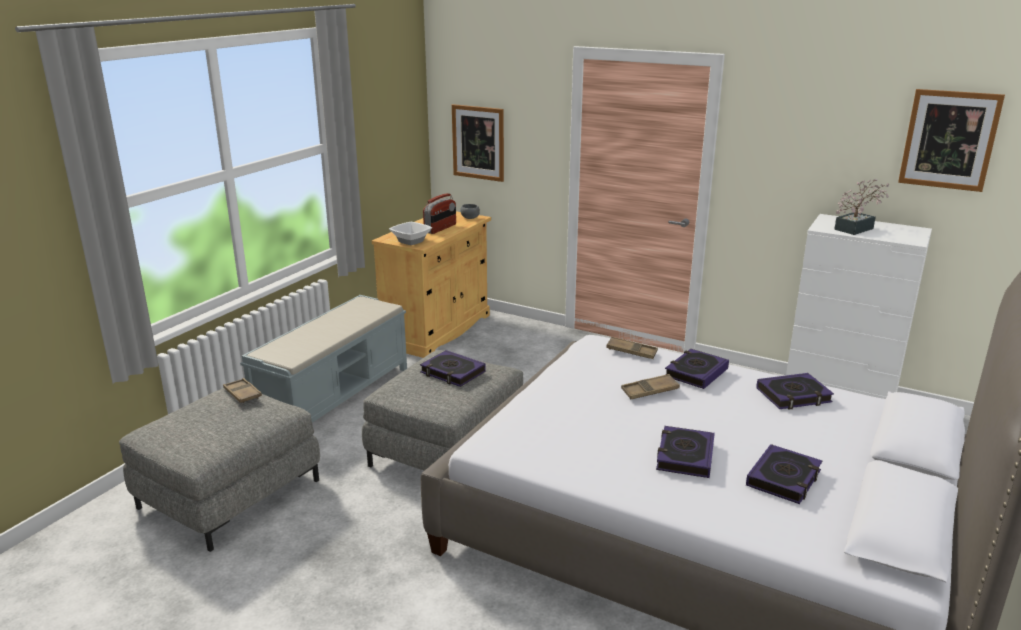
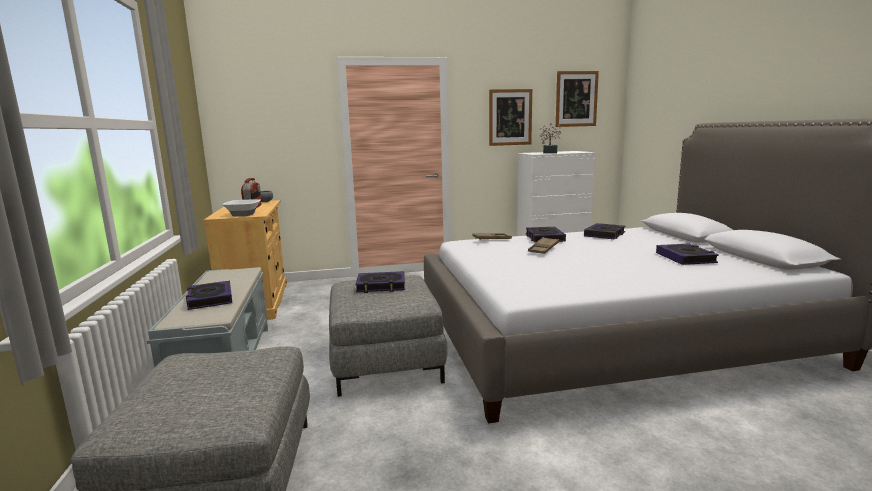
camera: 40 degrees left, 10 degrees down
(242, 394) = (202, 355): brown tray -> none
(478, 142) = (256, 141): picture -> picture (510, 117)
(685, 456) = (629, 264): book -> book (210, 299)

